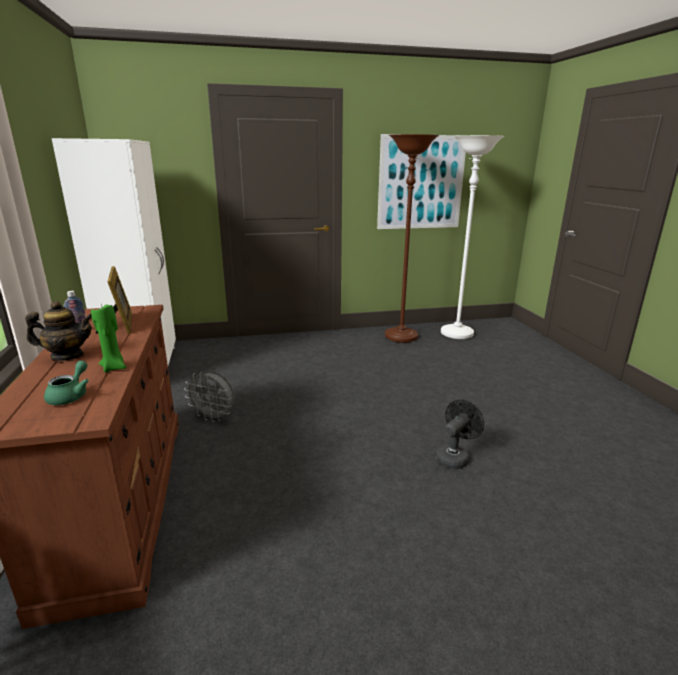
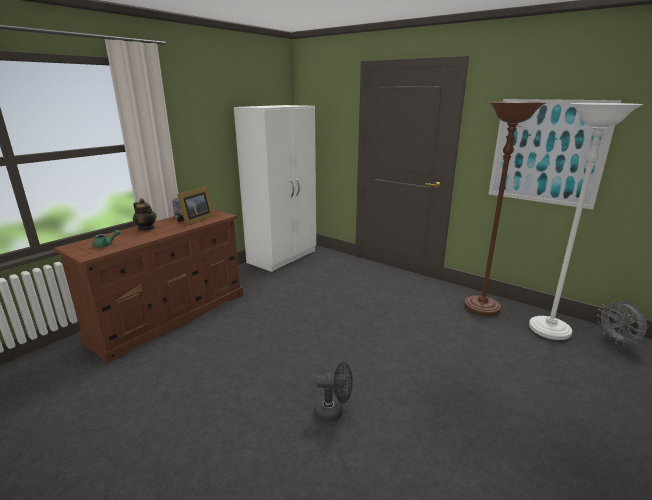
camera: 50 degrees right, 0 degrees up
(114, 367) = (142, 239): green candle -> none
(214, 417) = (262, 300): grey fan -> grey fan (617, 340)

